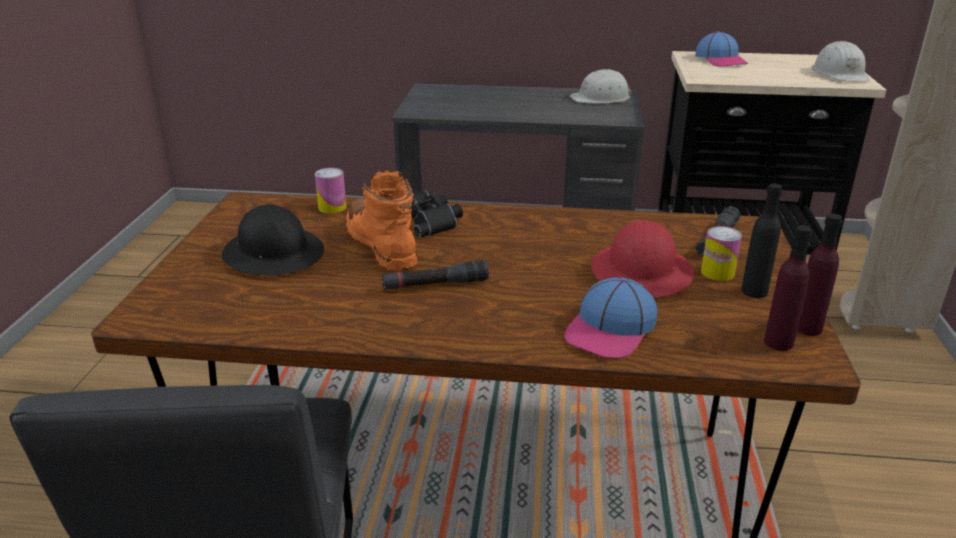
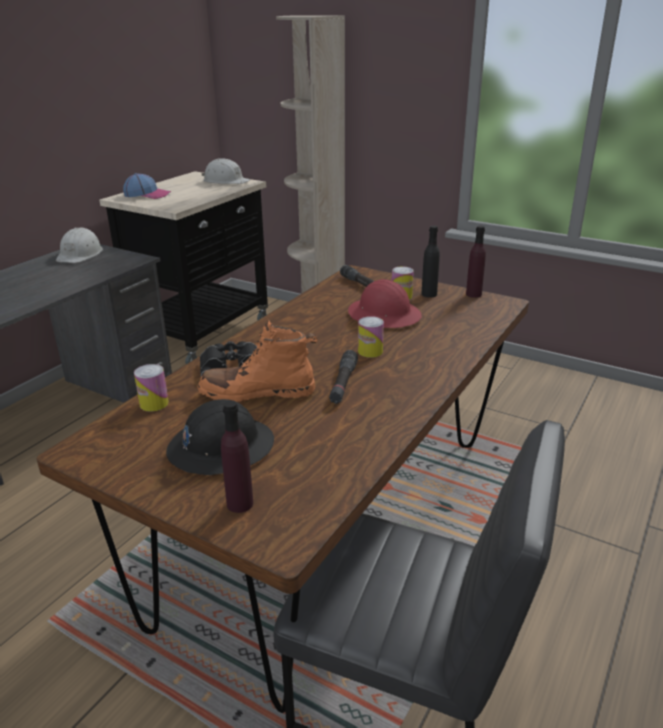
camera: 65 degrees left, 0 degrees up
(527, 284) = (370, 351): none -> can
(611, 330) = (444, 341): cap -> none
(778, 342) = (483, 304): purple bottle -> purple bottle (240, 503)

